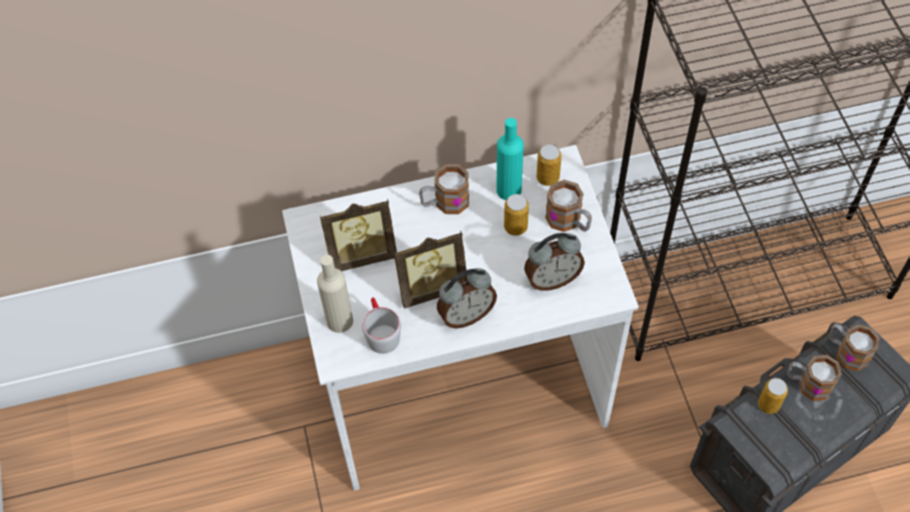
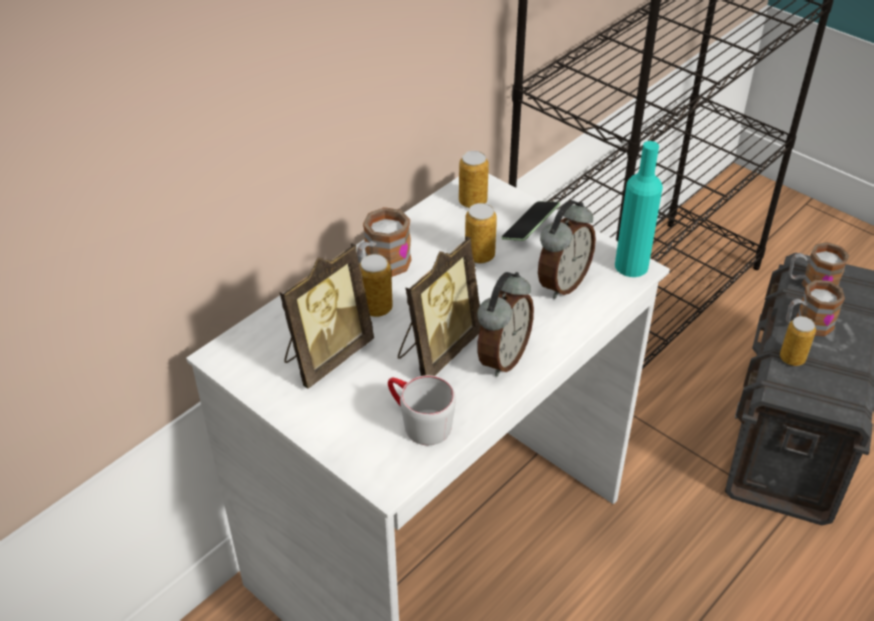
camera: 35 degrees left, 15 degrees down
(339, 320) = (357, 435): beige bottle -> none
(417, 234) = (376, 308): none -> can
(509, 190) = (442, 228): turquoise bottle -> turquoise bottle (631, 266)
(569, 221) = (530, 228): mug -> phone

